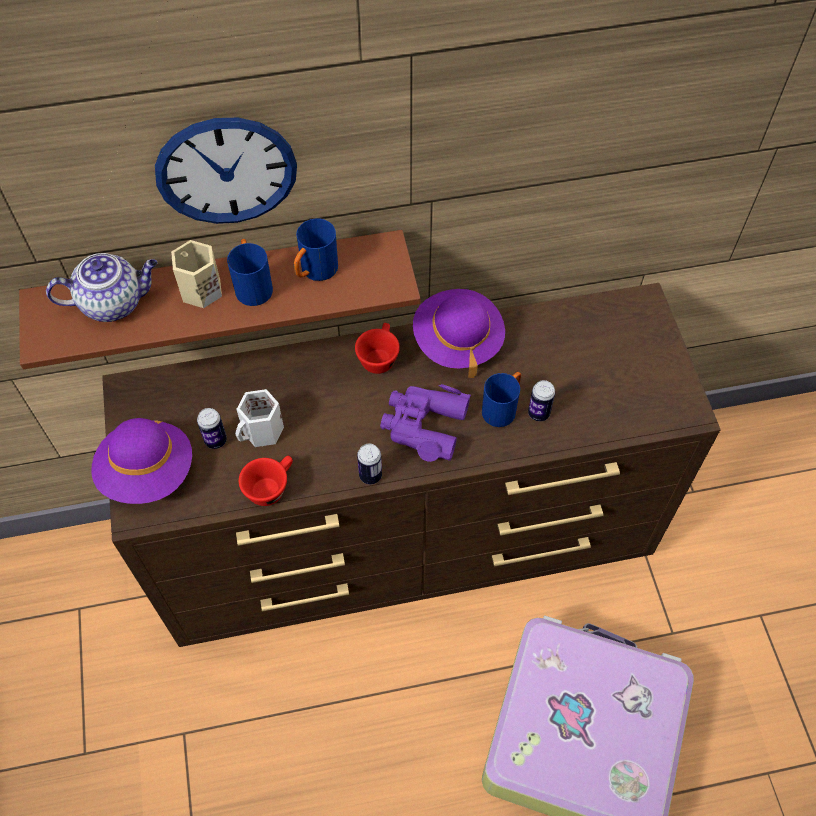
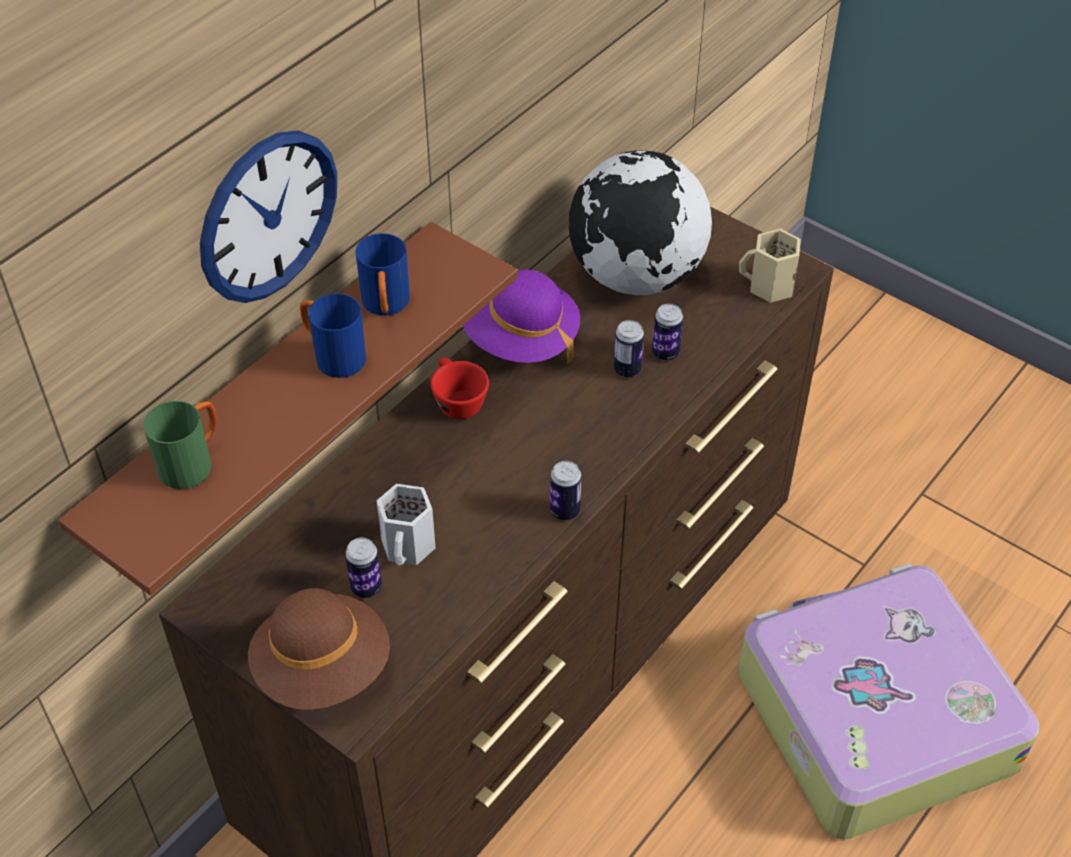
camera: 40 degrees left, 10 degrees down
(114, 302) = (193, 462): teapot -> green mug
(148, 472) = (323, 669): purple hat -> brown hat
(199, 290) = (278, 394): beige mug -> beige mug (769, 286)
(270, 486) = (474, 589): red cup -> none
(424, 425) = (569, 433): purple binoculars -> none
(502, 408) = (627, 370): blue mug -> can
(574, 346) = (636, 276): none -> globe

